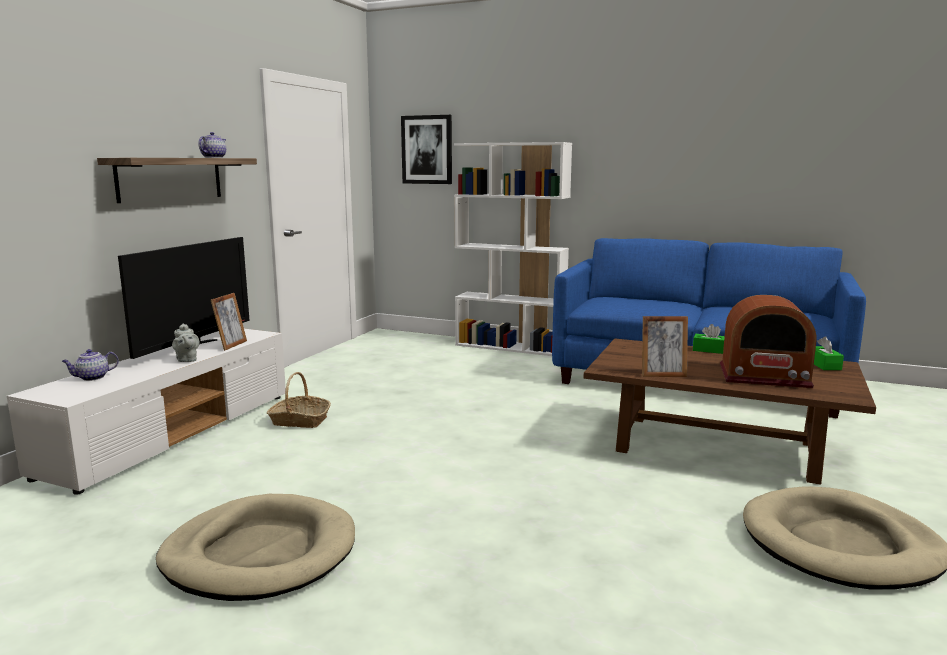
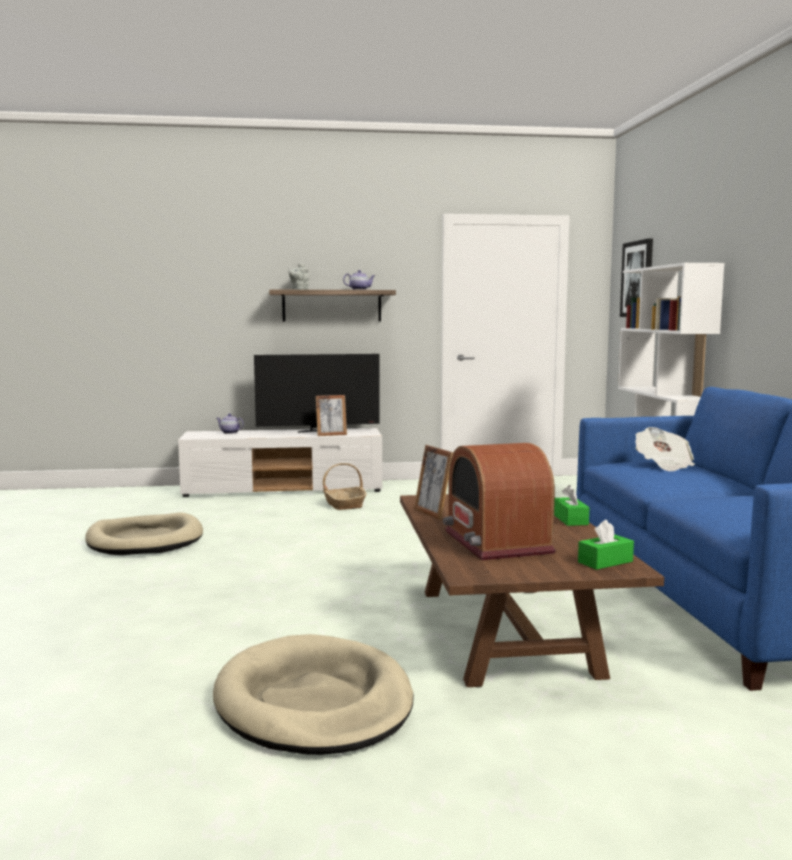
camera: 60 degrees right, 5 degrees down
(187, 360) = (286, 435): grey teapot -> grey teapot (299, 289)
(623, 301) = (663, 465): none -> newspaper

